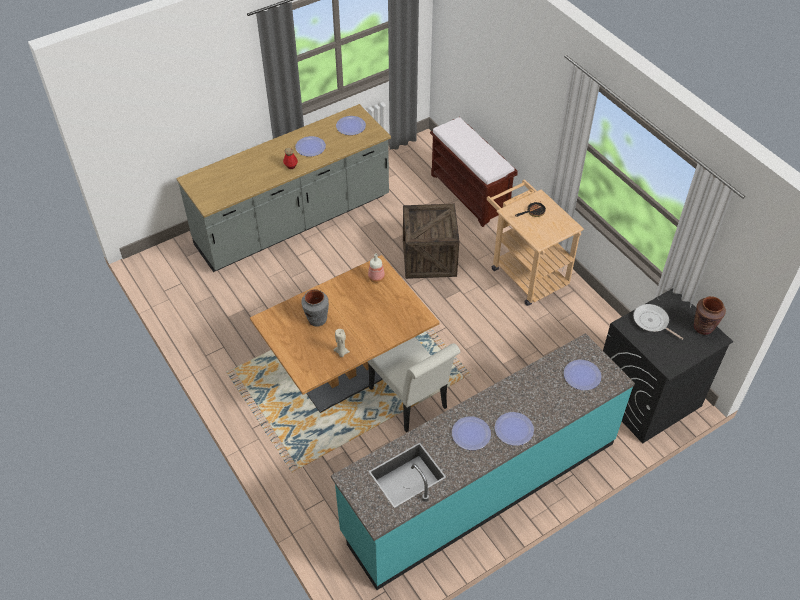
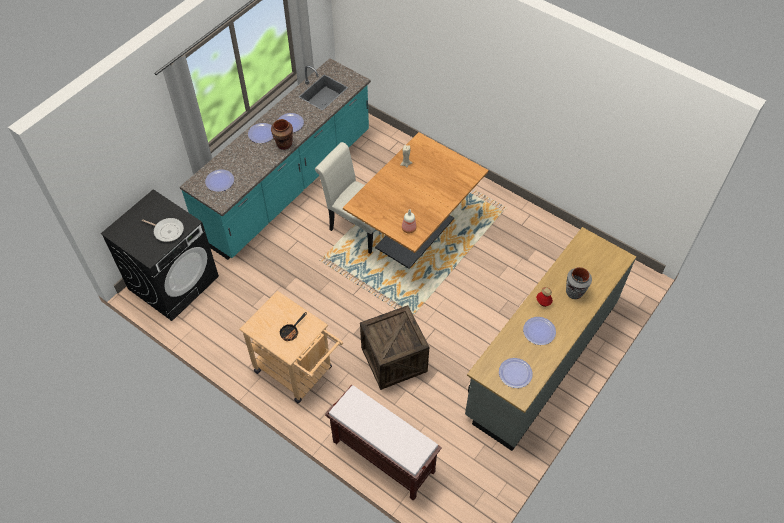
camera: 160 degrees right, 5 degrees up
(317, 319) = (437, 182): grey vase -> grey vase (574, 292)
(703, 327) = (124, 238): brown vase -> brown vase (284, 144)

